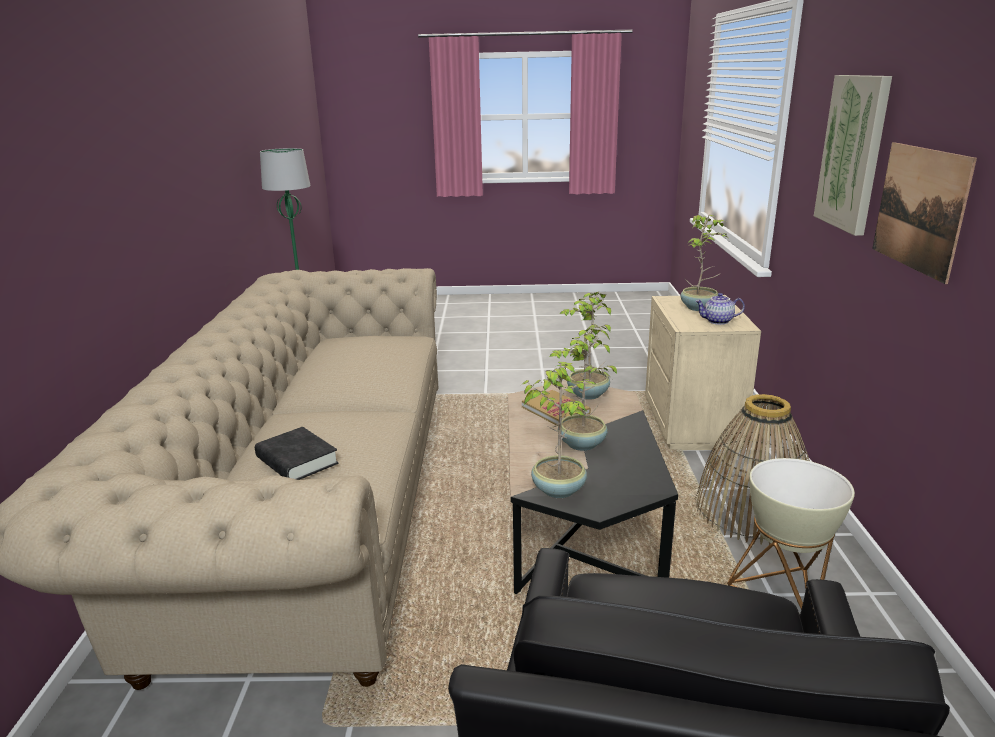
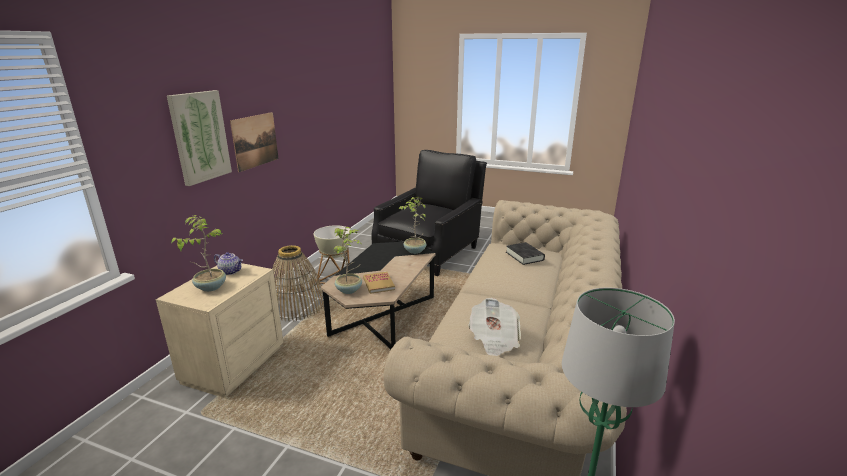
camera: 160 degrees left, 0 degrees up
(353, 347) = (494, 339): none -> newspaper
(581, 444) = (386, 265): potted plant -> none

